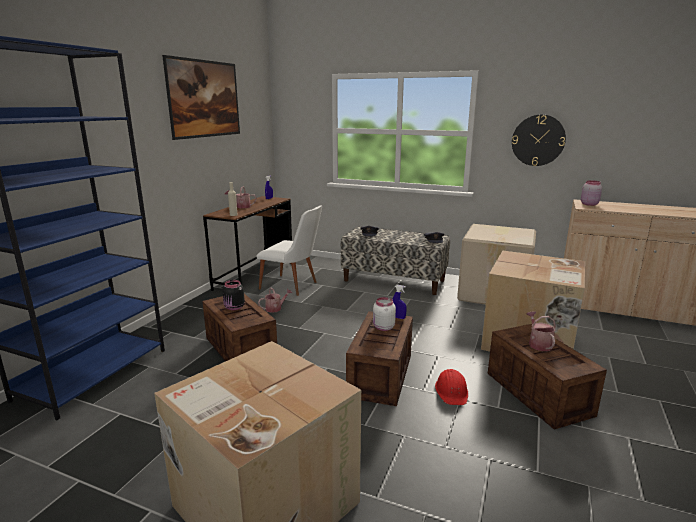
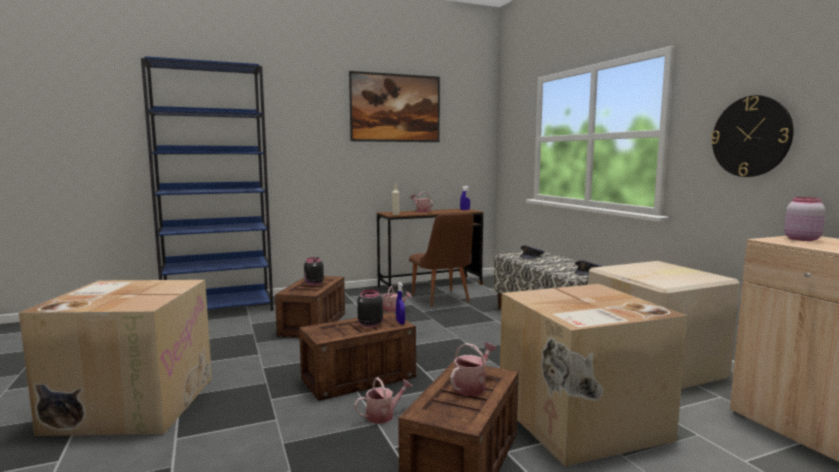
camera: 45 degrees right, 10 degrees down
(293, 286) = (442, 299): white chair -> brown chair
(383, 327) = (369, 324): white jar -> black jar
(452, 391) = (383, 415): red hard hat -> watering can

